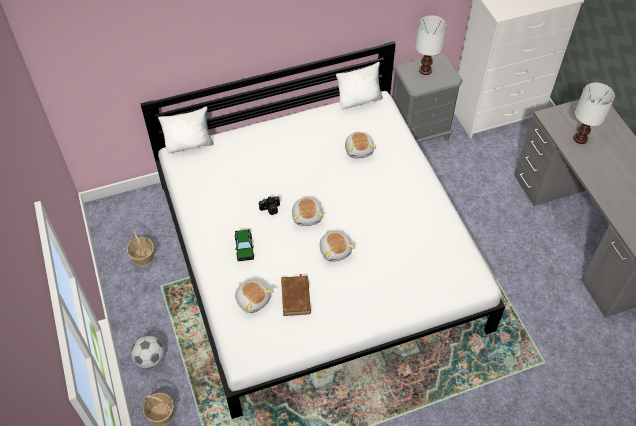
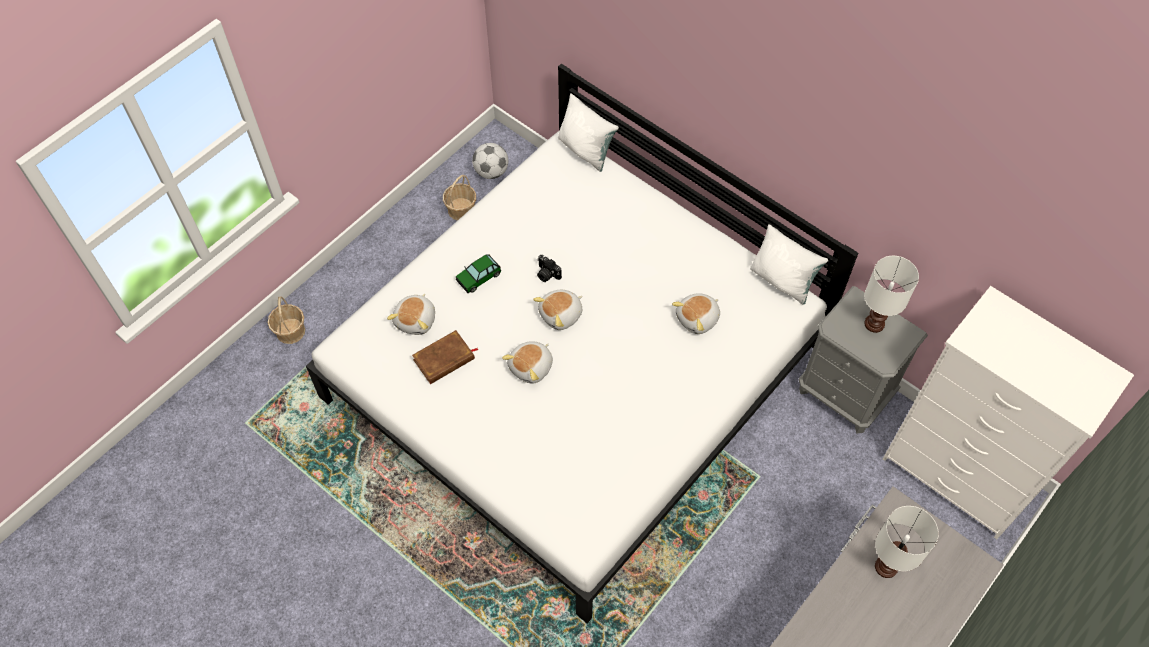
camera: 60 degrees right, 5 degrees up
(150, 358) = (347, 285): football -> football (491, 172)

